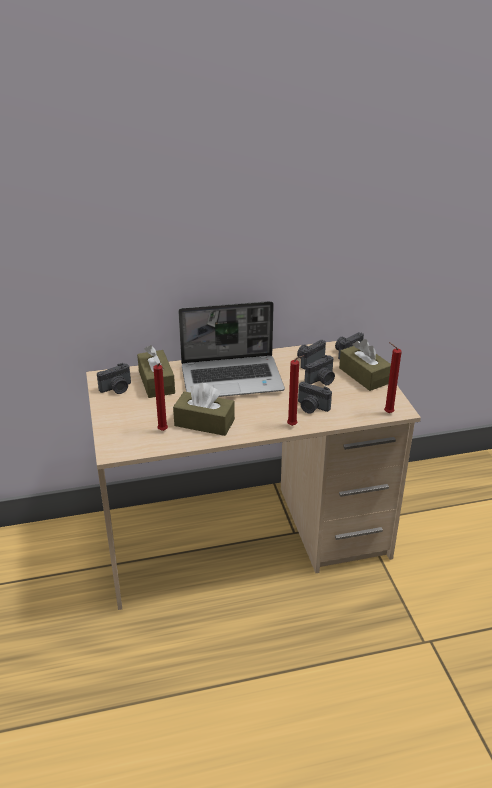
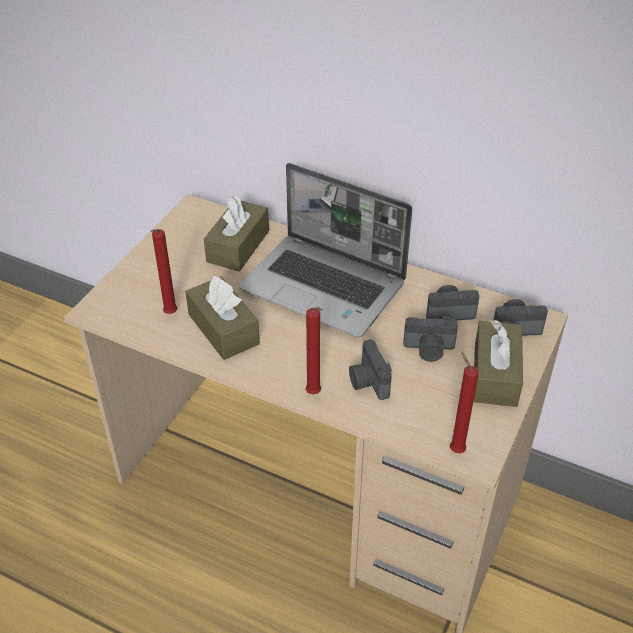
camera: 40 degrees right, 10 degrees up
(117, 389) = (190, 232): camera -> none

